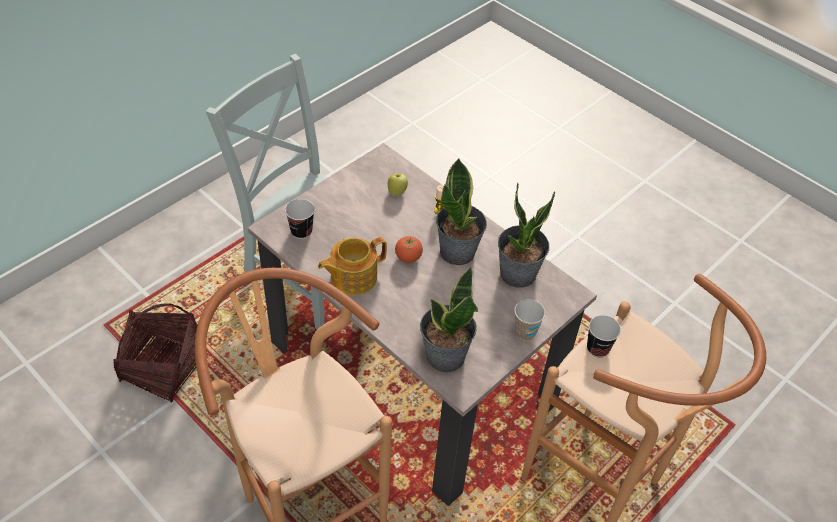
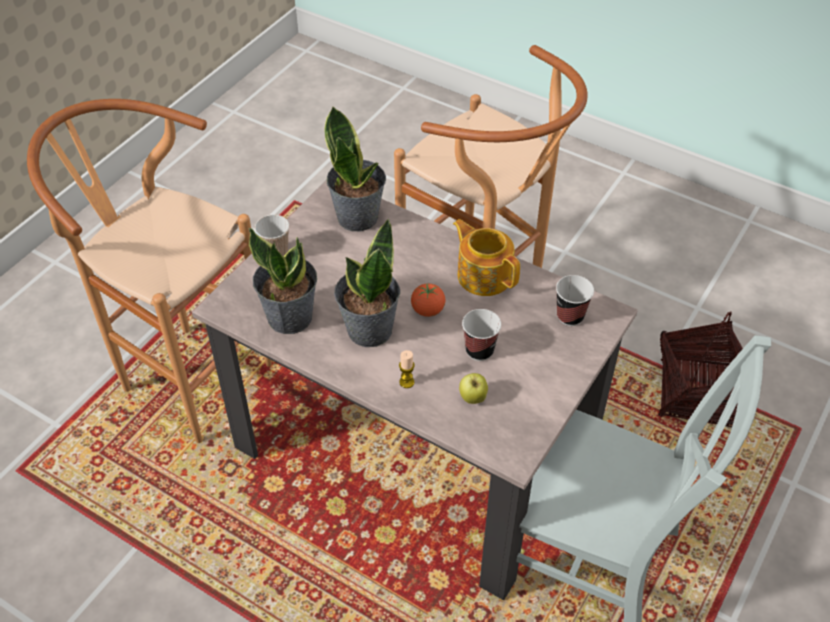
camera: 170 degrees right, 0 degrees up
(352, 277) = (484, 275): teapot -> teapot turned 90 degrees counterclockwise
(597, 348) = (194, 263): cup -> cup (479, 350)

